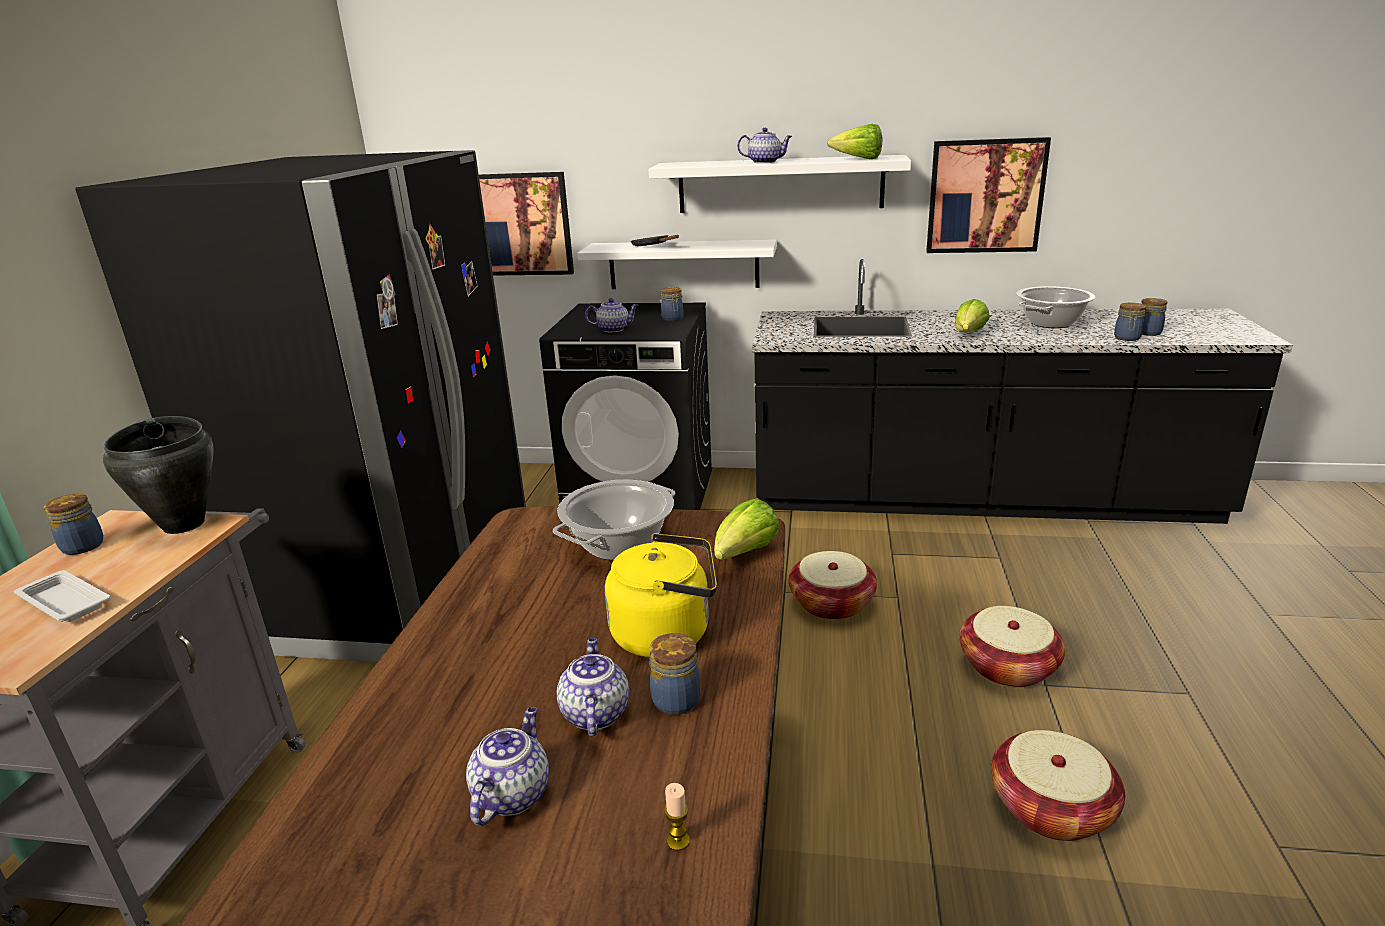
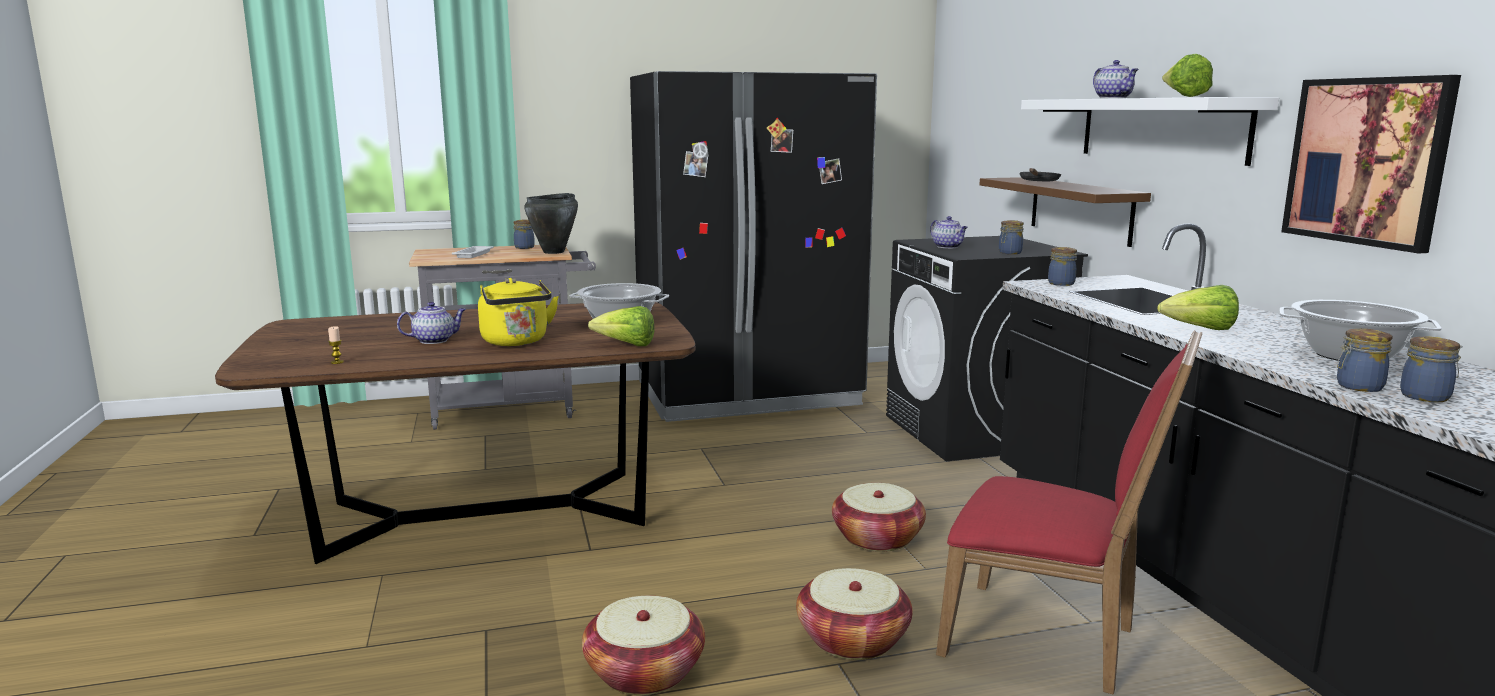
camera: 65 degrees right, 10 degrees down
(512, 793) = (371, 338): teapot -> none
(521, 224) = (992, 154): picture -> none
(675, 699) = (450, 350): jar -> jar (1061, 283)
(683, 265) = (1080, 210): white shelf -> brown shelf
(1022, 581) = (1050, 640): none -> red chair

